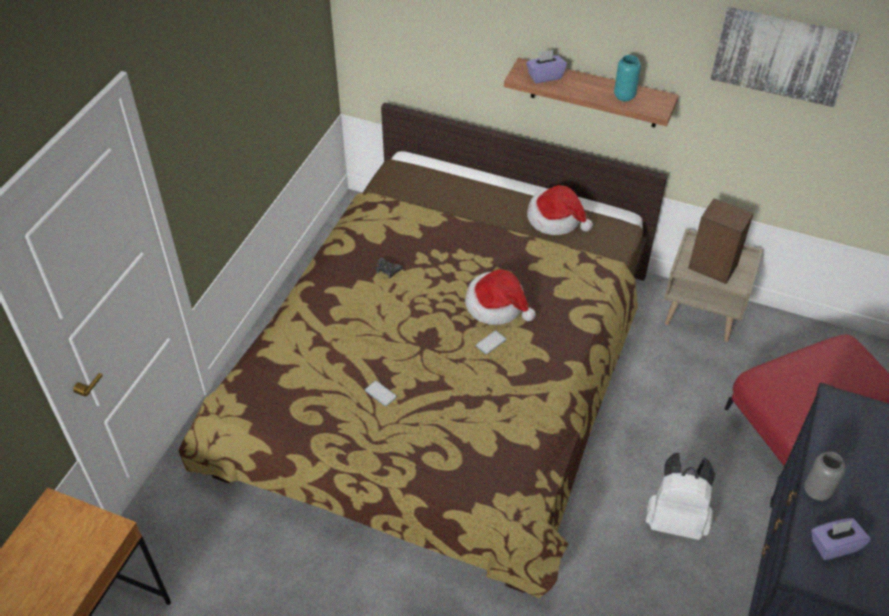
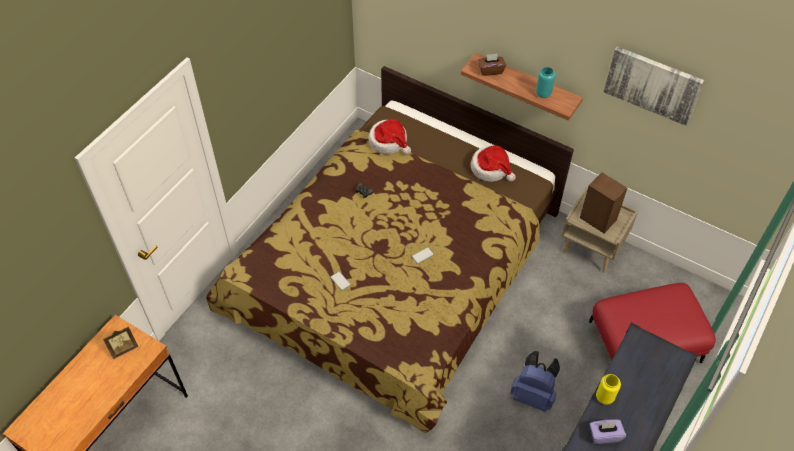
camera: 10 degrees right, 5 degrees up
(69, 536) = (124, 348): none -> picture frame
(497, 305) = (433, 229): hat -> hat (389, 142)
(545, 76) = (490, 70): purple tissue box -> brown tissue box
(676, 519) = (533, 395): white backpack -> blue backpack
(817, 491) = (604, 397): grey vase -> yellow vase

